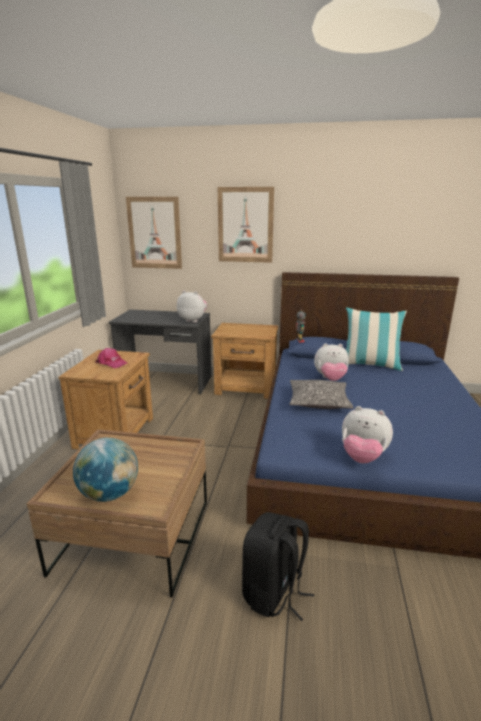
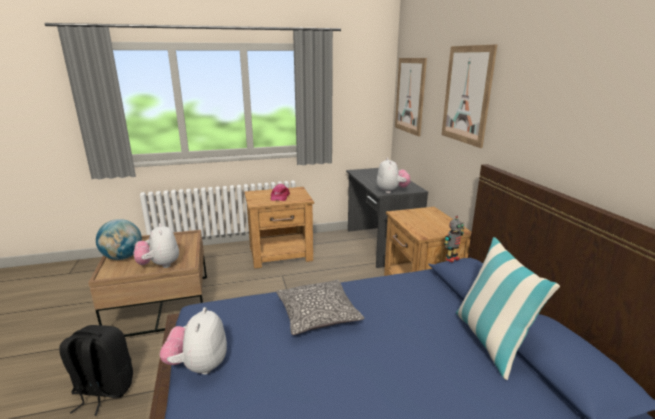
camera: 65 degrees right, 0 degrees up
(330, 379) = (395, 313): plush toy -> plush toy (160, 265)

